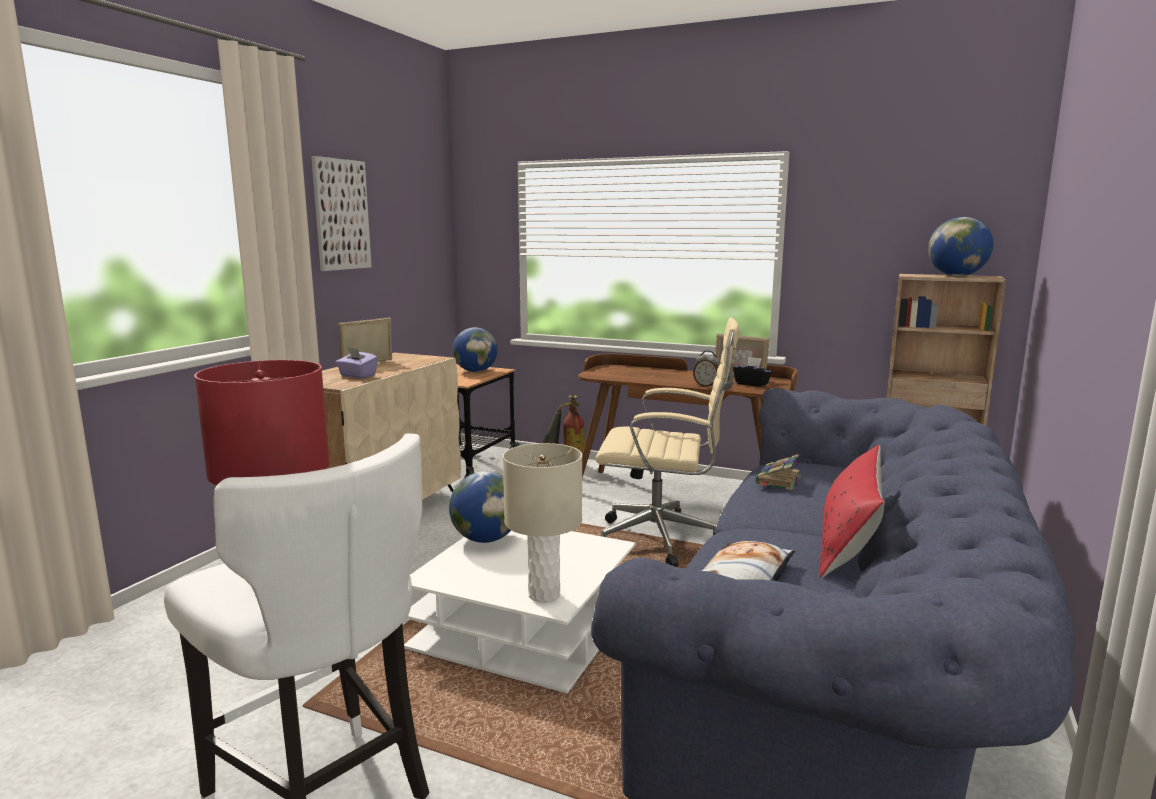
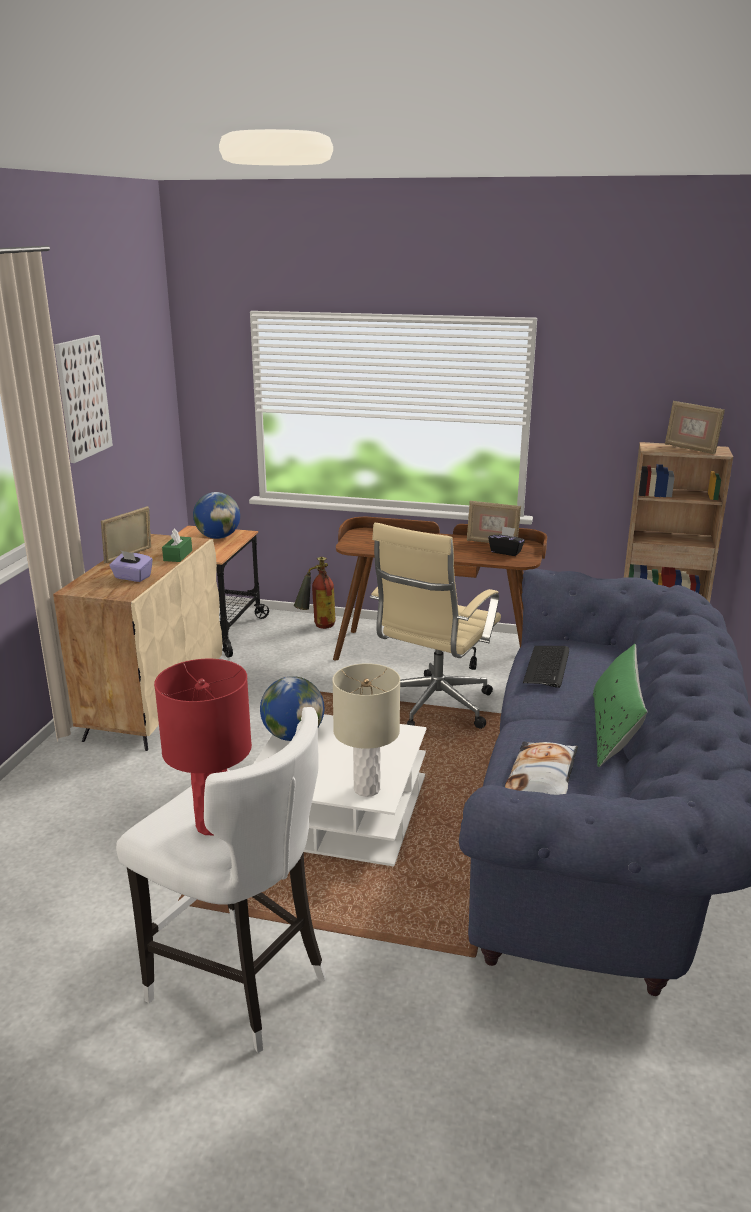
camera: 10 degrees left, 10 degrees up
(413, 365) = (178, 555): none -> green tissue box
(663, 540) = (433, 708): beige office chair -> beige office chair turned 120 degrees clockwise
(706, 386) = (465, 557): alarm clock -> none
(778, 481) = (547, 667): book -> keyboard
(848, 543) = (614, 730): red pillow -> green pillow
(956, 276) = (690, 449): globe -> picture frame

